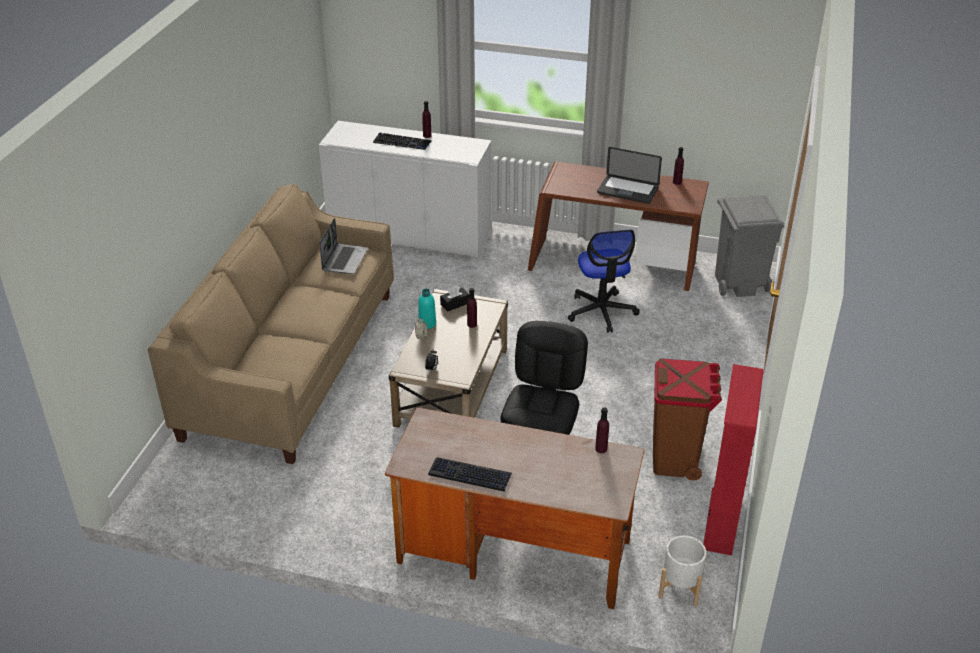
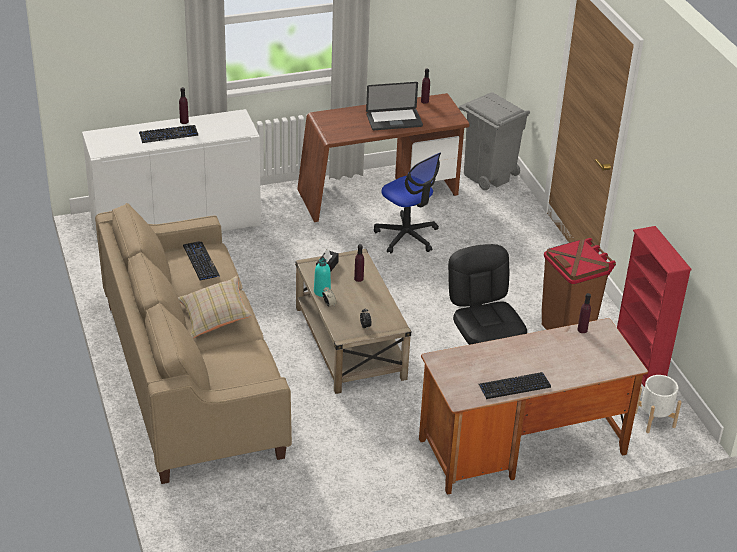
camera: 35 degrees left, 0 degrees up
(304, 310) = (214, 317): none -> beige pillow
(344, 260) = (200, 261): laptop -> keyboard

